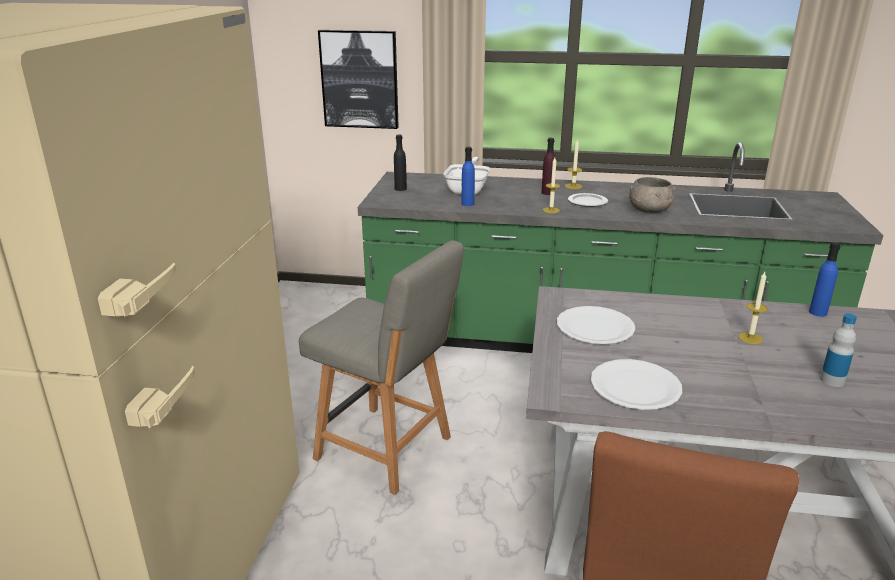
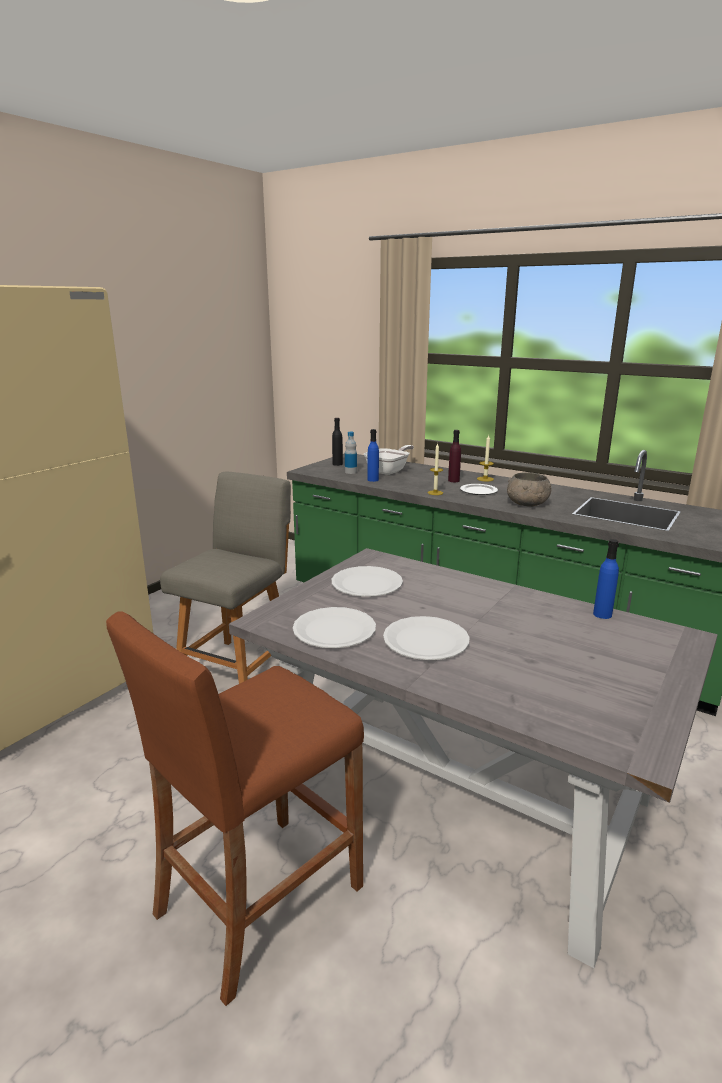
camera: 25 degrees right, 5 degrees down
(360, 79) = (339, 375): picture -> none
(387, 450) = (238, 668): grey chair -> grey chair turned 120 degrees counterclockwise
(725, 376) = (426, 640): none -> white plate
(750, 338) = (497, 619): candle -> none
(832, 380) = (527, 668): bottle -> bottle (350, 472)

